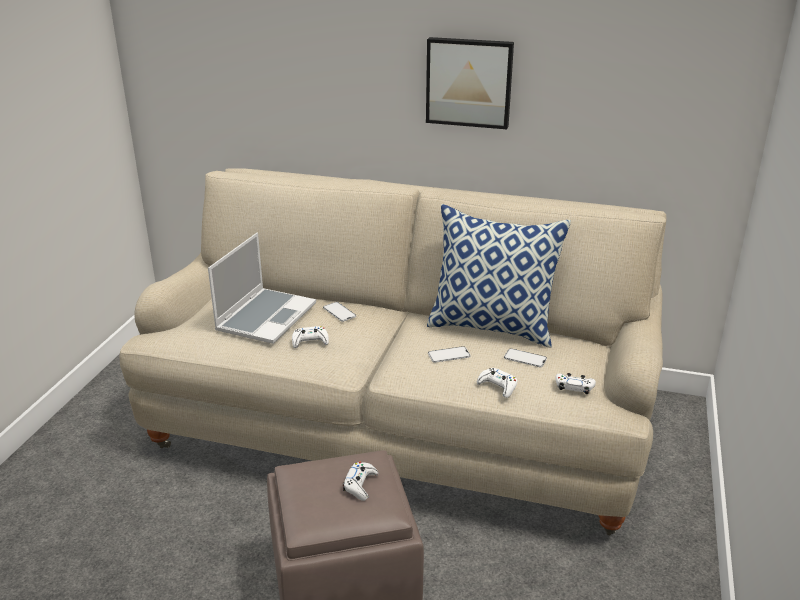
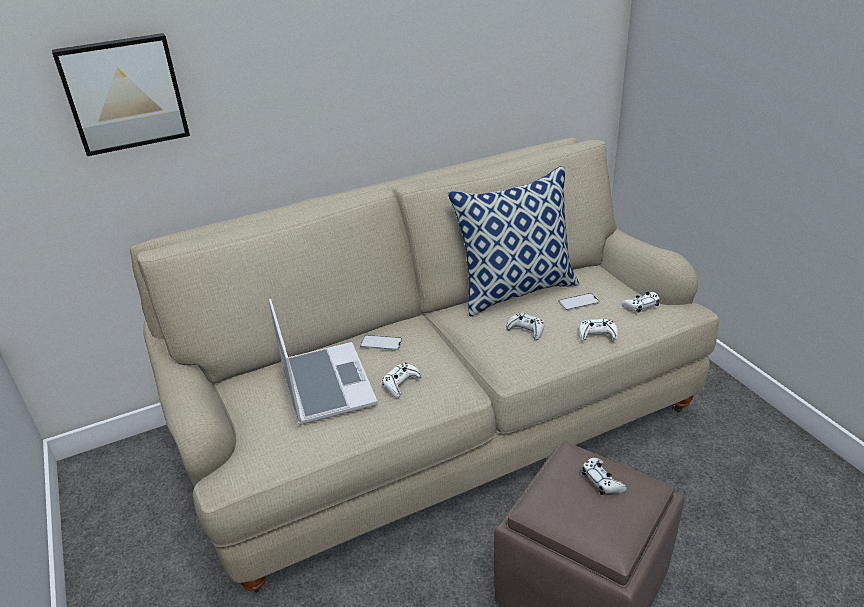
camera: 40 degrees left, 5 degrees up
(449, 355) = (526, 330): phone -> white game controller
(469, 82) = (390, 64): picture -> picture (124, 93)

